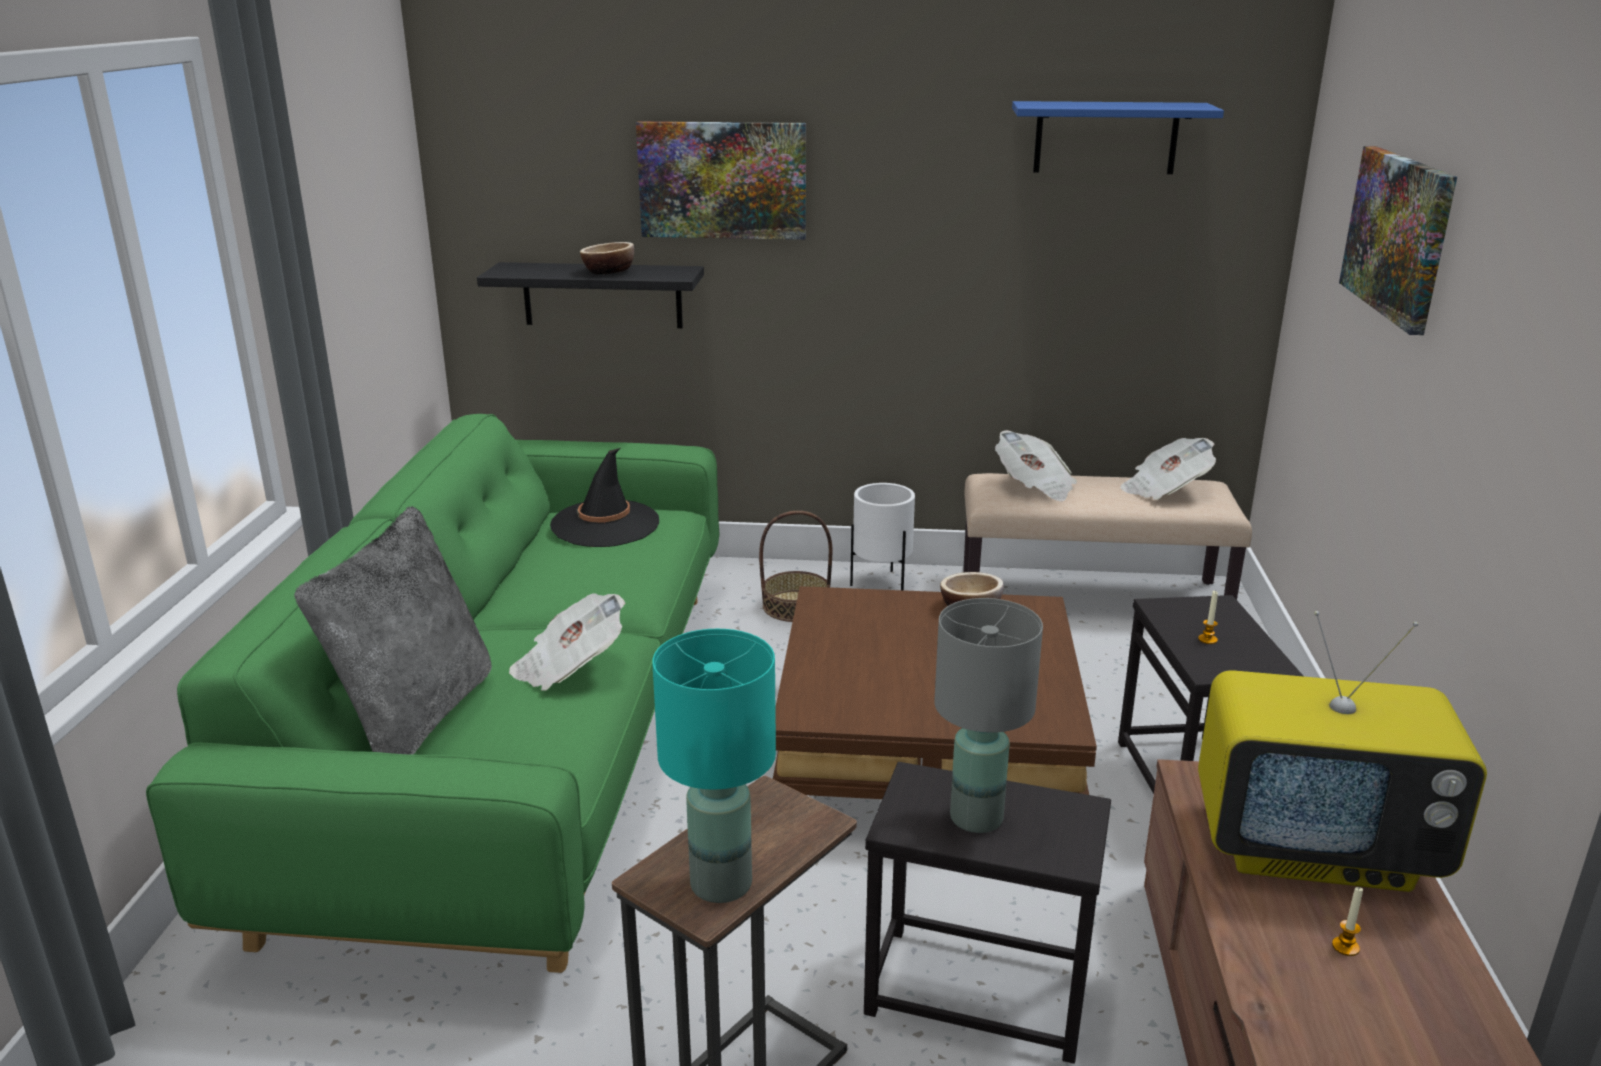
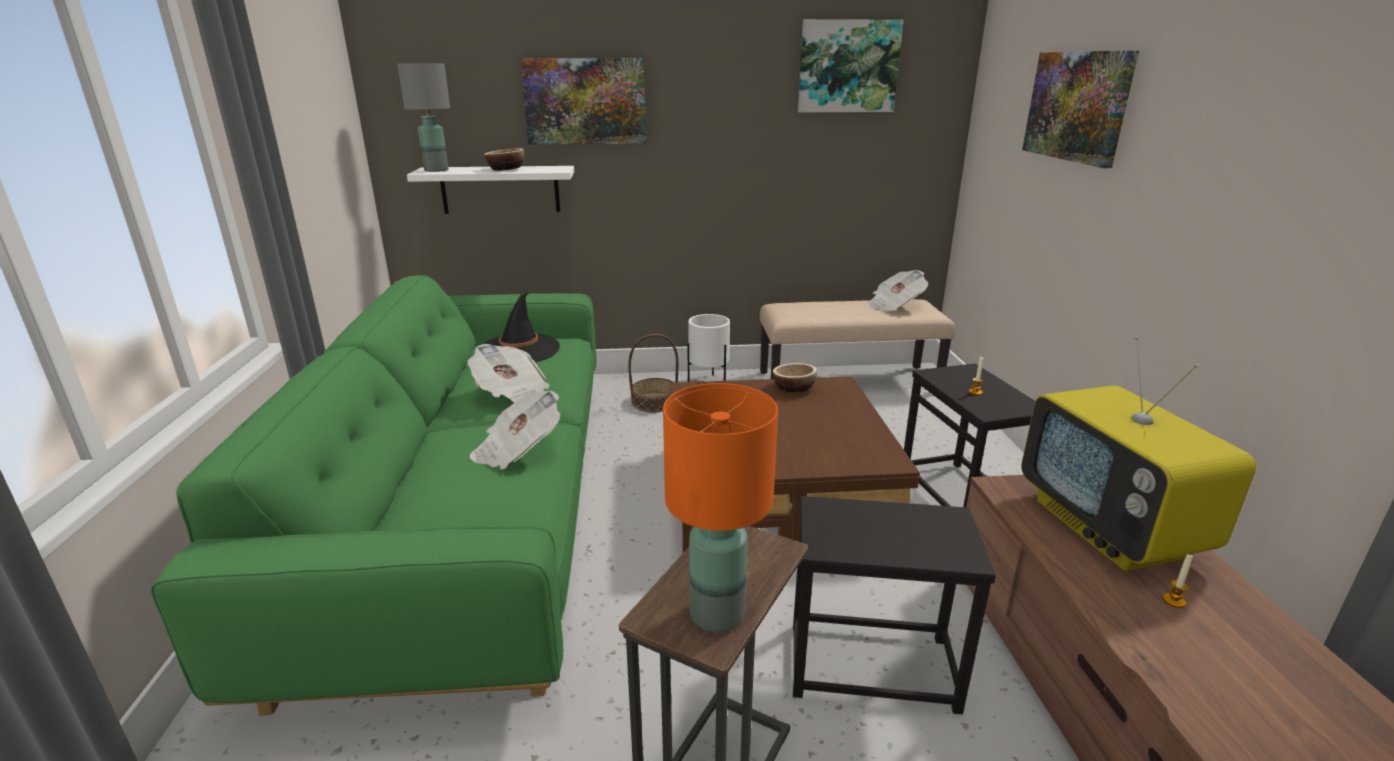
camera: 10 degrees left, 0 degrees up
(419, 721) = (400, 503): grey pillow -> none
(602, 295) = (500, 189): black shelf -> white shelf
(721, 885) = (717, 615): turquoise table lamp -> orange table lamp
(977, 818) = (880, 533): grey table lamp -> grey table lamp (436, 170)
(1034, 487) = (810, 309): newspaper -> newspaper (511, 393)
(1105, 137) = (848, 66): blue shelf -> picture
(1315, 849) = (1111, 529): television -> television turned 75 degrees clockwise

